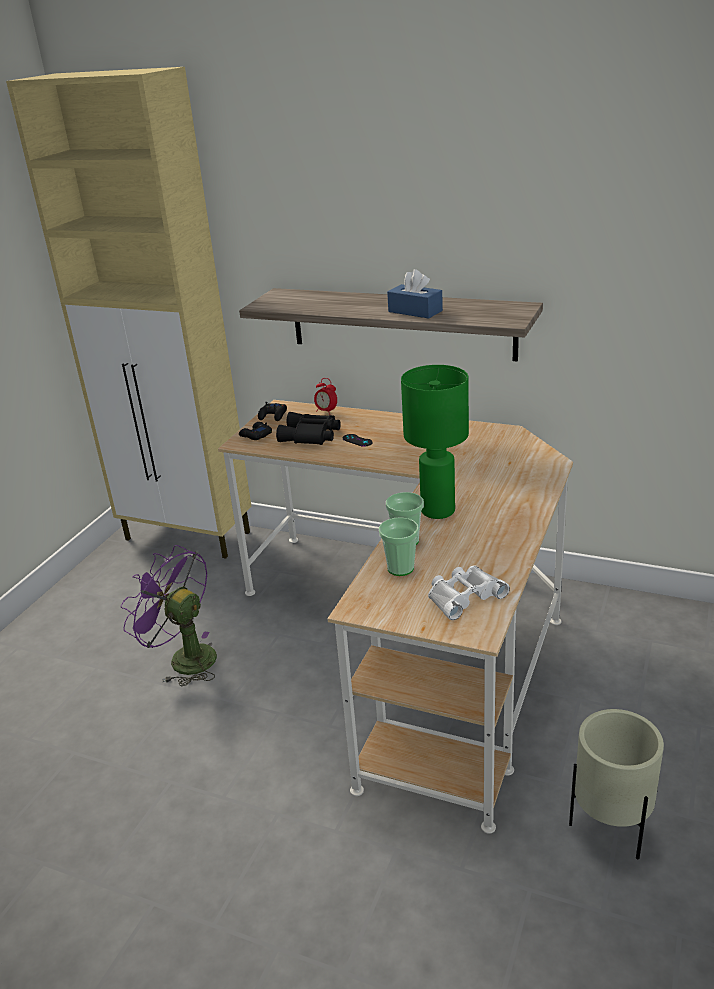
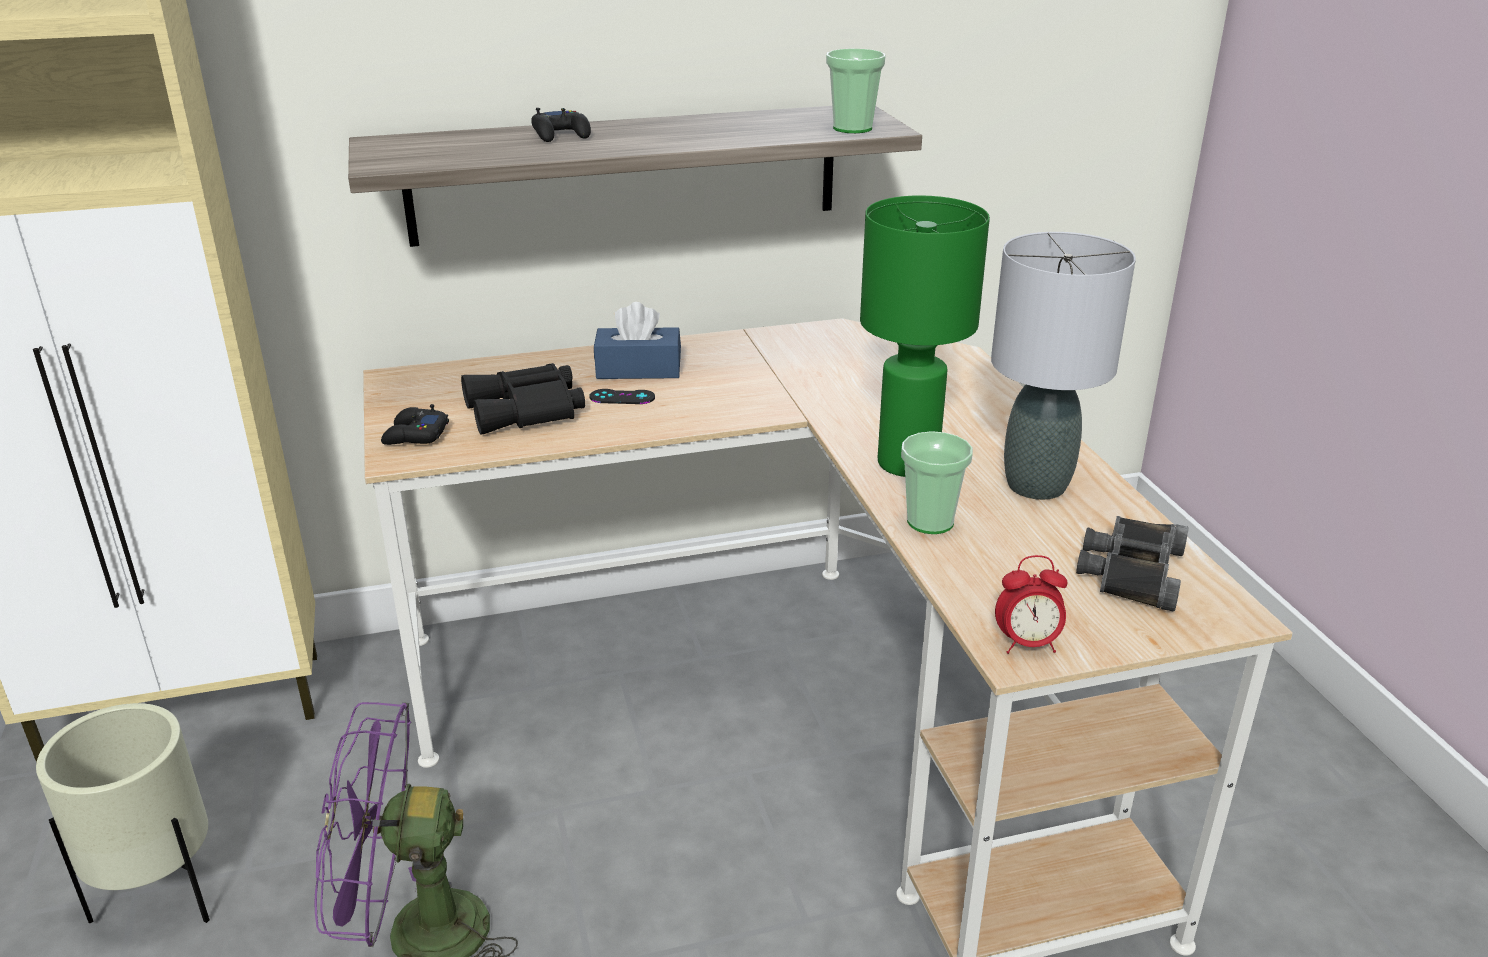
camera: 40 degrees left, 0 degrees up
(273, 415) = (403, 396): black game controller -> black game controller (561, 134)
(326, 411) = (499, 366): alarm clock -> alarm clock (1027, 644)
(400, 568) = (985, 565): cup -> cup (852, 128)
(415, 311) = (703, 135): blue tissue box -> blue tissue box (638, 369)
(463, 596) = (1131, 571): white binoculars -> black binoculars
(483, 541) = (1035, 485): none -> grey table lamp
(610, 828) = (1305, 859): beige planter -> beige planter (162, 898)

